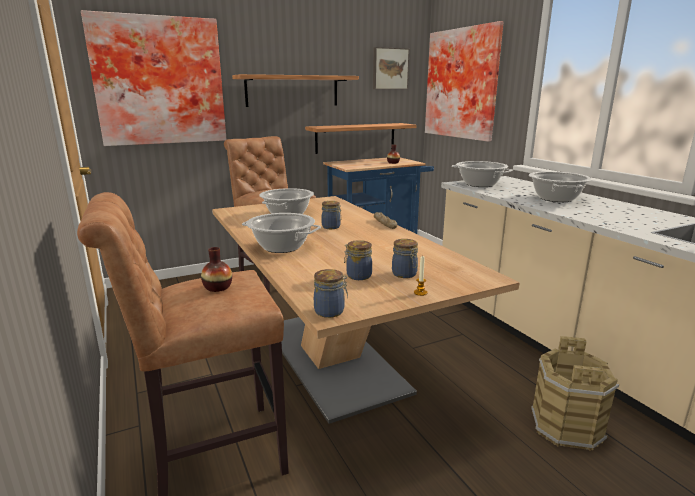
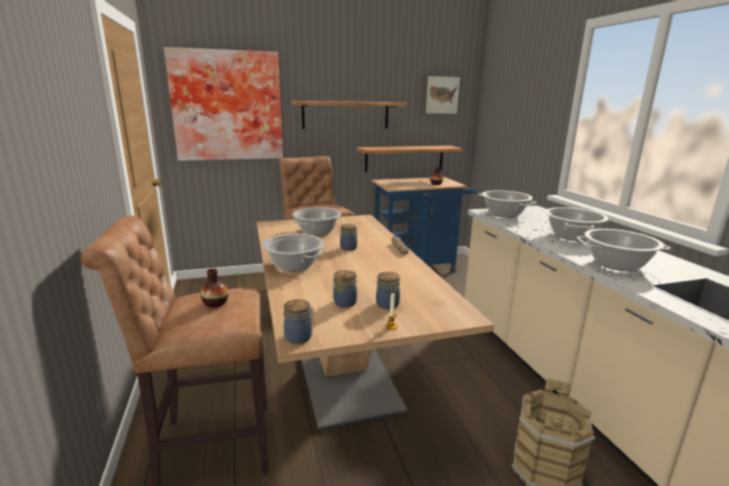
camera: 10 degrees right, 0 degrees up
(463, 84) = (509, 112): picture -> none
(612, 218) = (617, 264): none -> cooking pot

